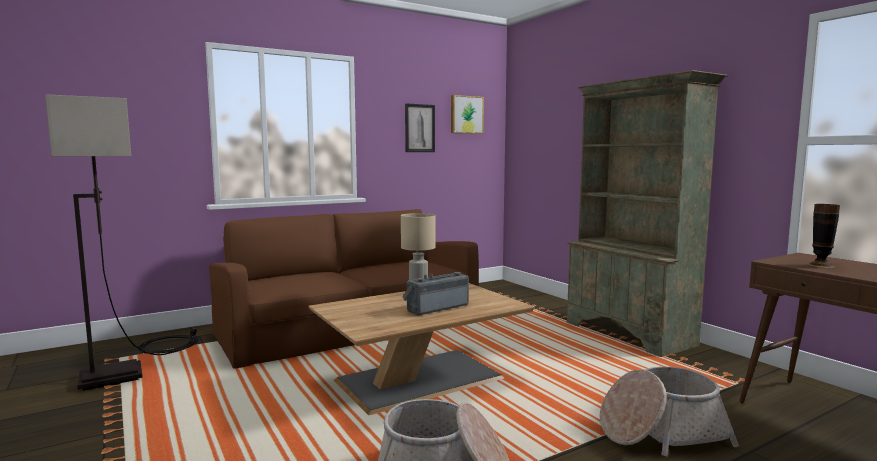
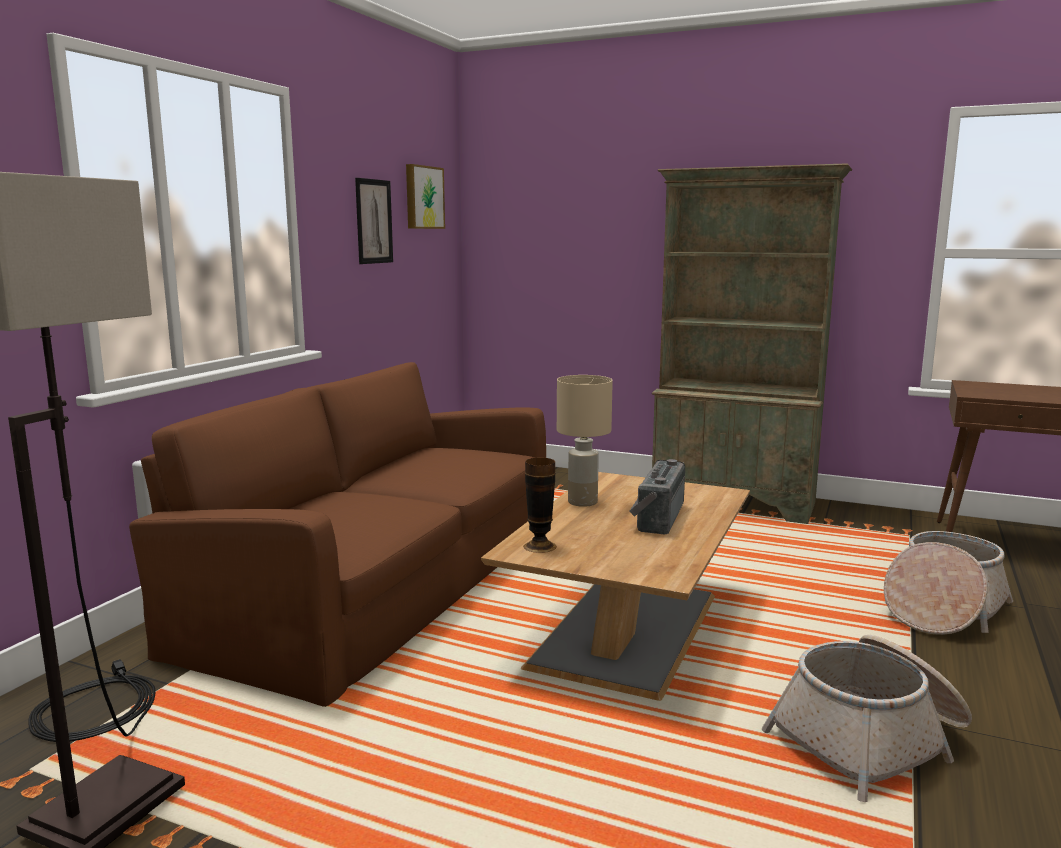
camera: 35 degrees left, 5 degrees up
(820, 265) = (1014, 393): vase -> vase (539, 546)

